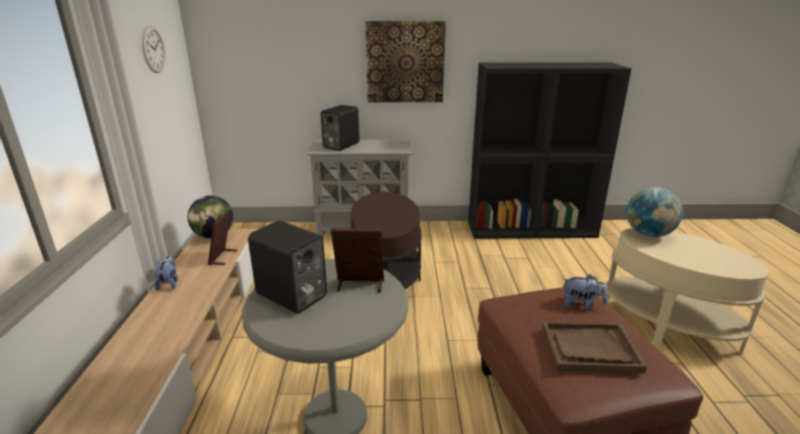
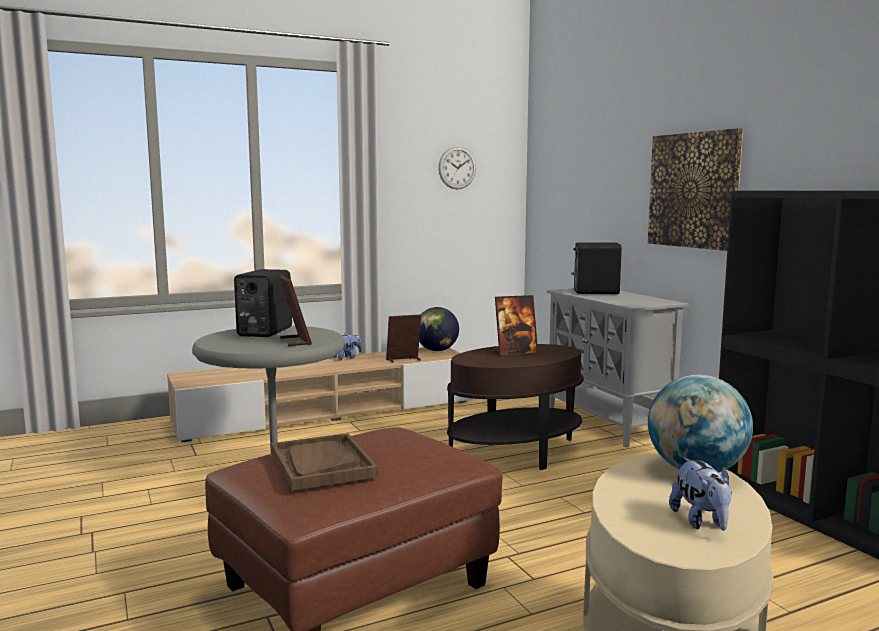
camera: 65 degrees right, 15 degrees down
(380, 211) = (515, 353): none -> picture frame
(581, 305) = (423, 459): plush toy -> plush toy (701, 522)

